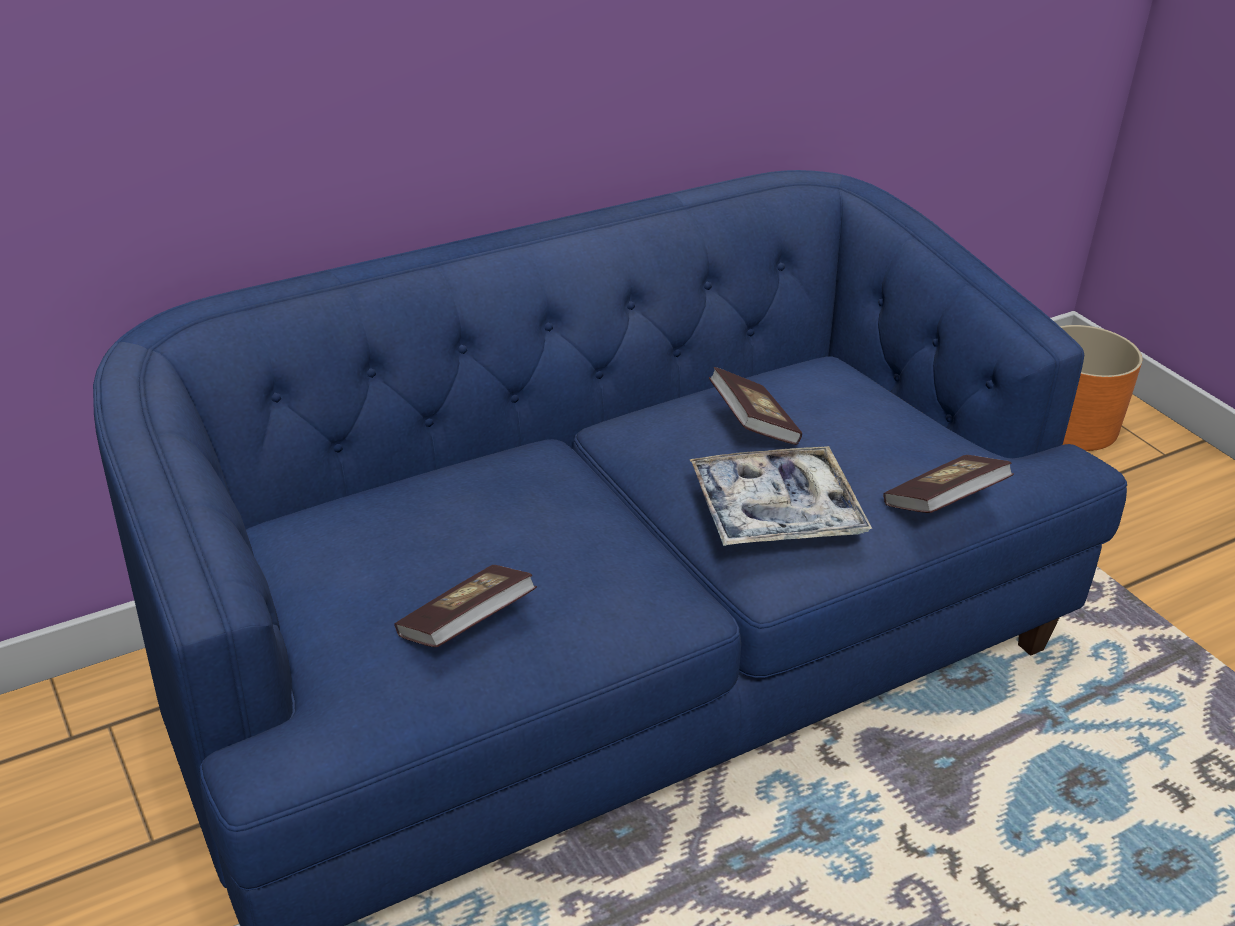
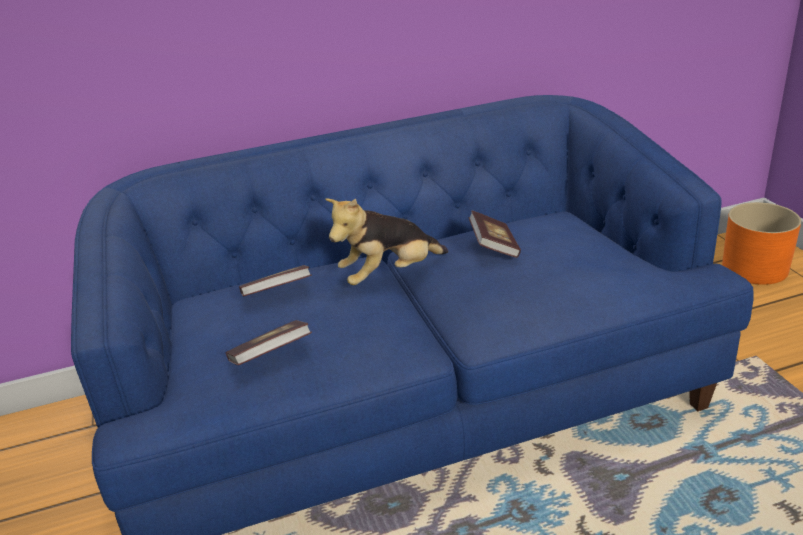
camera: 15 degrees right, 5 degrees down
(599, 476) = (389, 275): none -> plush toy
(775, 511) = (492, 296): tray -> none
(943, 503) = (608, 294): book -> book (277, 294)

